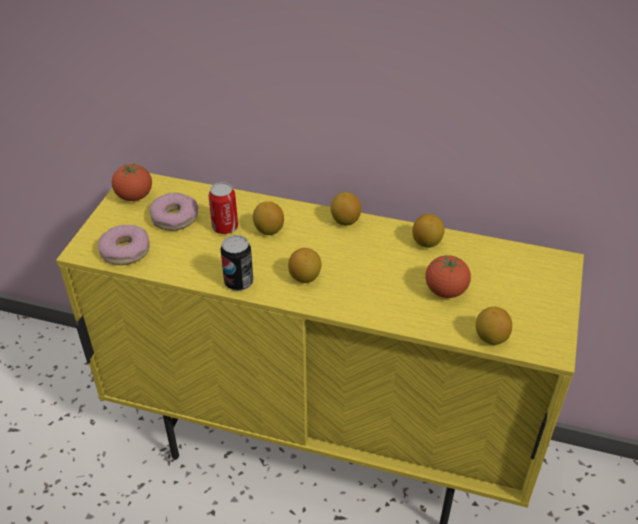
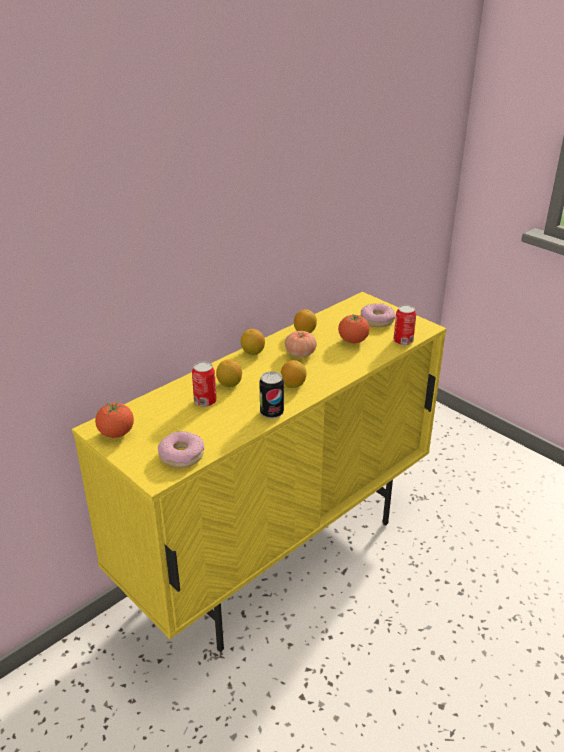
camera: 60 degrees left, 10 degrees down
(175, 217) = (167, 421): donut -> donut (377, 320)
(375, 257) = (300, 353): none -> tomato
(491, 338) = (403, 341): lemon -> can

